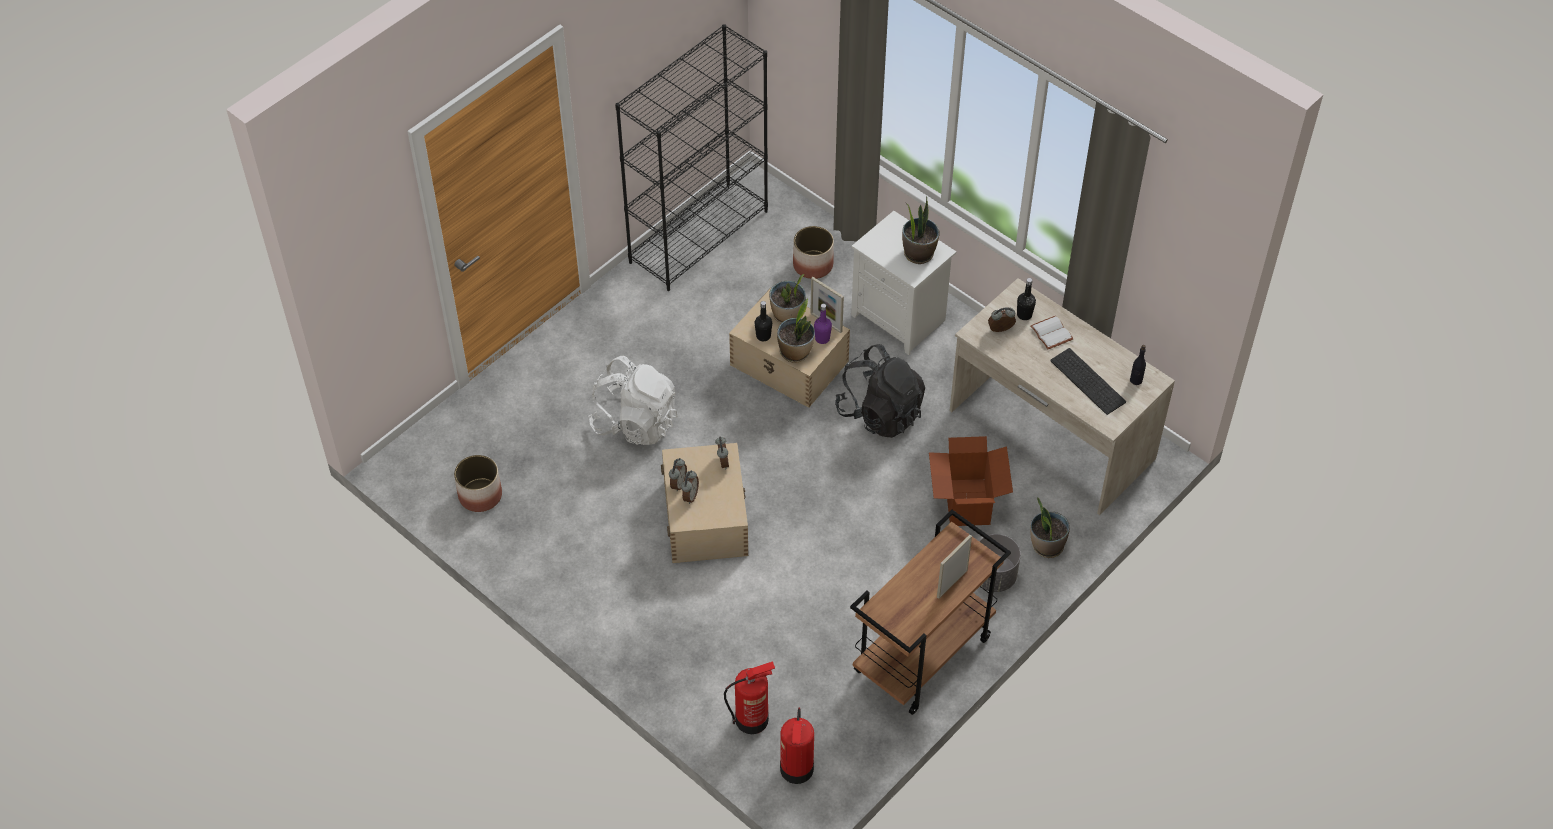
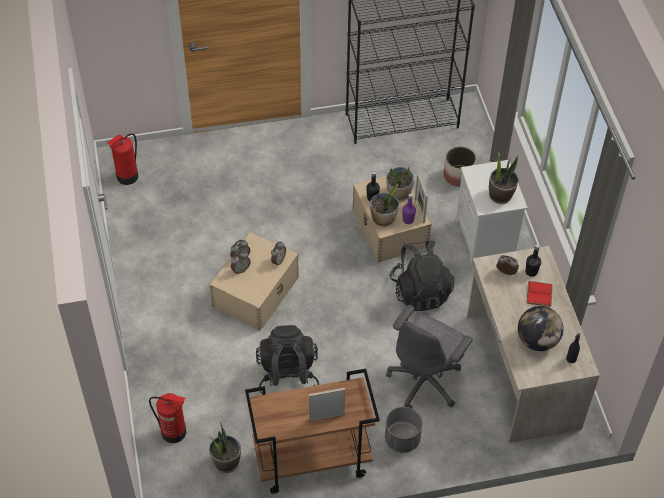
camera: 35 degrees right, 0 degrees up
(480, 495) = (140, 203): planter -> none
(635, 422) = (265, 211): white backpack -> none
(796, 769) = (172, 480): fire extinguisher -> fire extinguisher (127, 177)
(822, 586) = (288, 377): none -> black backpack
(966, 503) = (425, 381): cardboard box -> grey office chair
(1046, 546) = (454, 441): potted plant -> potted plant (226, 462)
(1052, 333) = (540, 295): white book -> red book
(1089, 381) = (537, 340): keyboard -> globe

